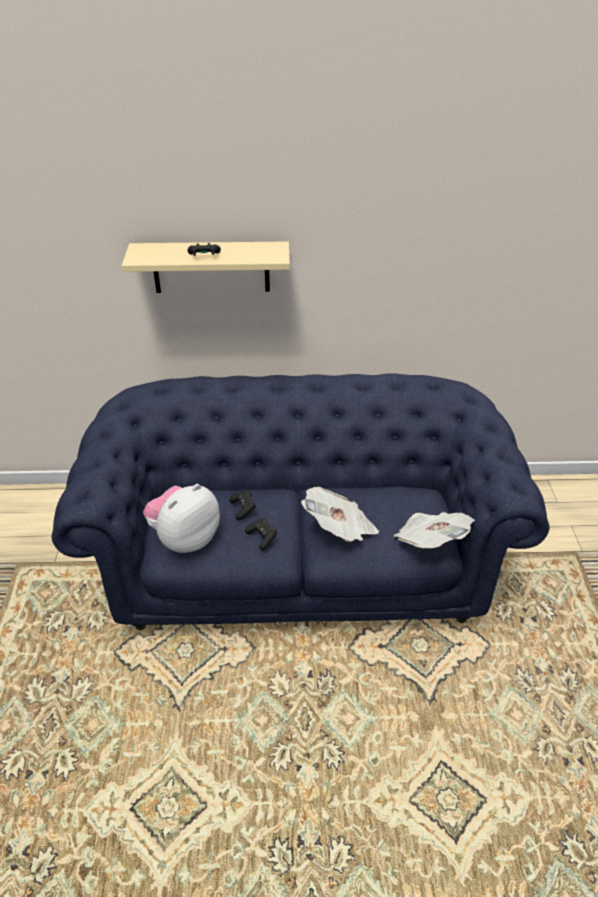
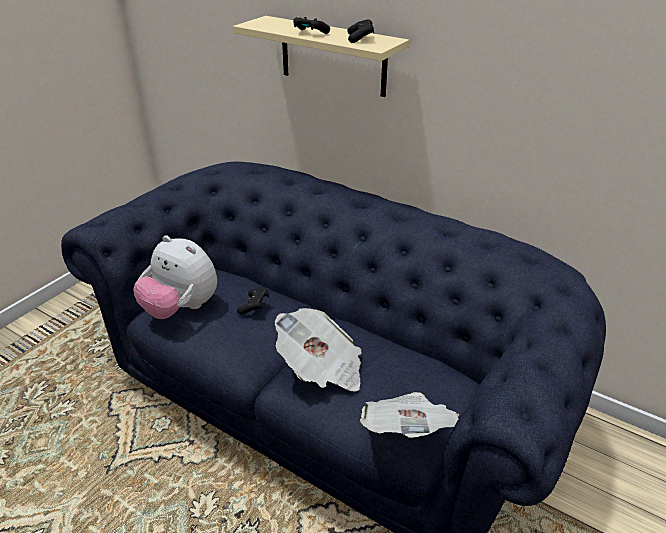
camera: 35 degrees right, 5 degrees down
(185, 538) = (181, 308): plush toy -> plush toy turned 135 degrees counterclockwise
(262, 537) = (243, 339): black game controller -> black game controller (360, 38)

